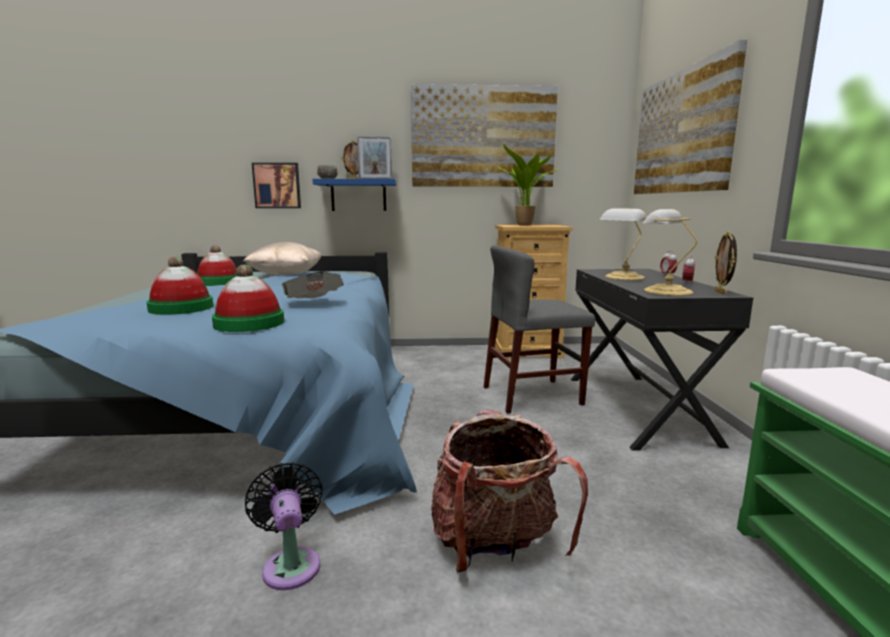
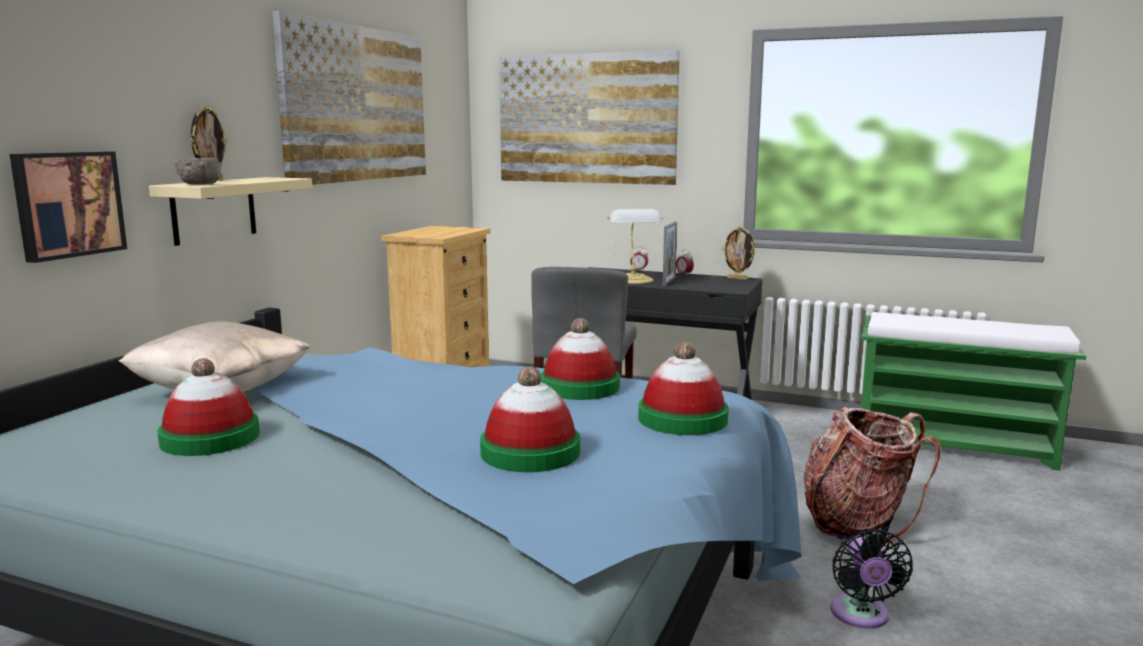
camera: 65 degrees left, 0 degrees up
(291, 564) = (861, 616): black fan -> black fan turned 90 degrees counterclockwise
(314, 303) = (580, 387): newspaper -> hat
(358, 195) = (214, 210): blue shelf -> beige shelf
(375, 179) = (257, 179): picture frame -> picture frame (669, 281)
(525, 225) = (432, 232): potted plant -> none
(665, 291) = (719, 286): table lamp -> none

